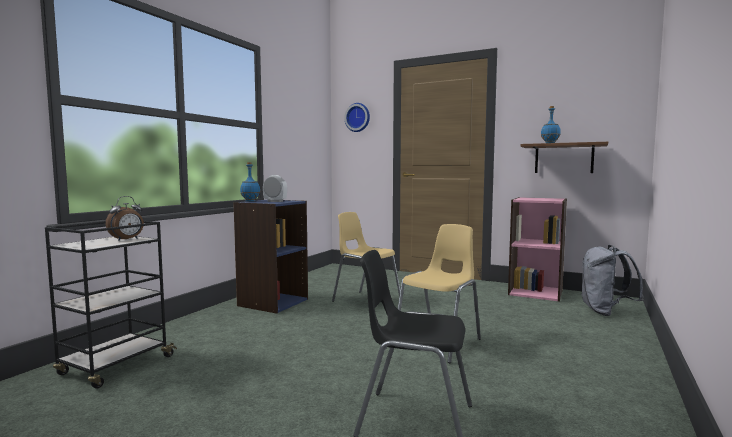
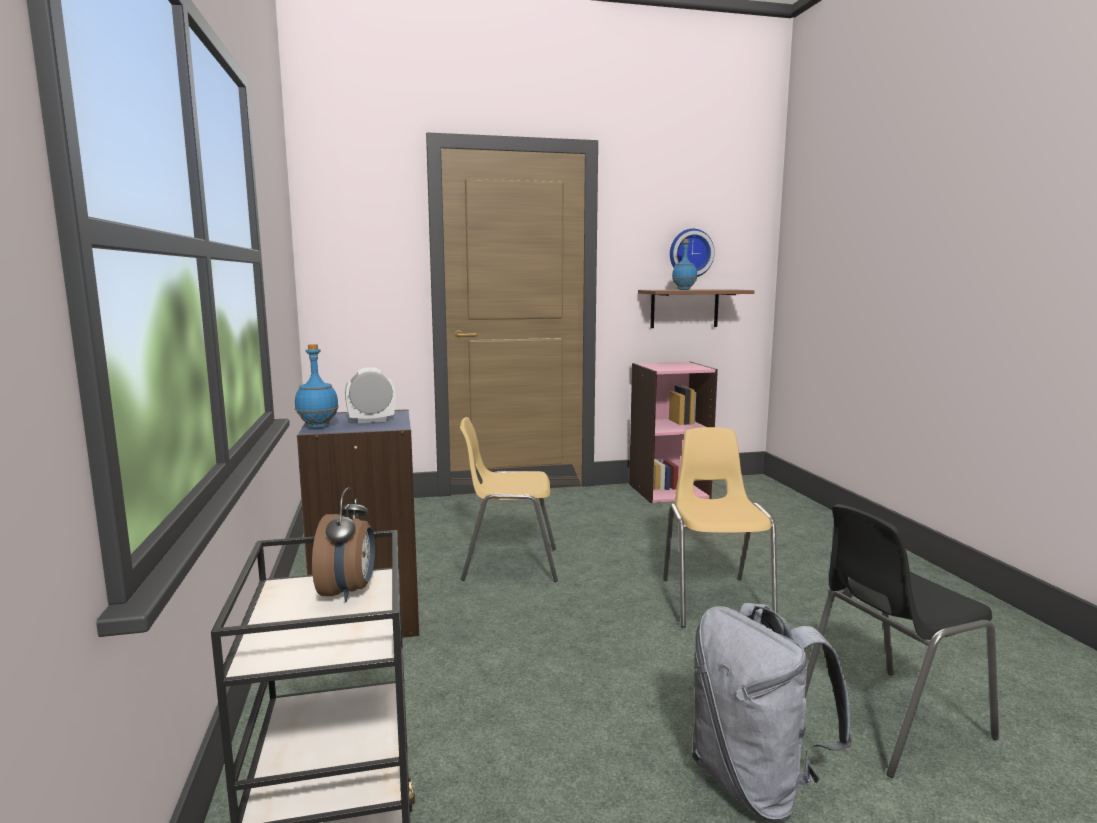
camera: 40 degrees left, 5 degrees up
(358, 117) = (356, 230): wall clock -> wall clock (690, 253)
(605, 312) = (770, 501): grey backpack -> grey backpack (756, 784)

